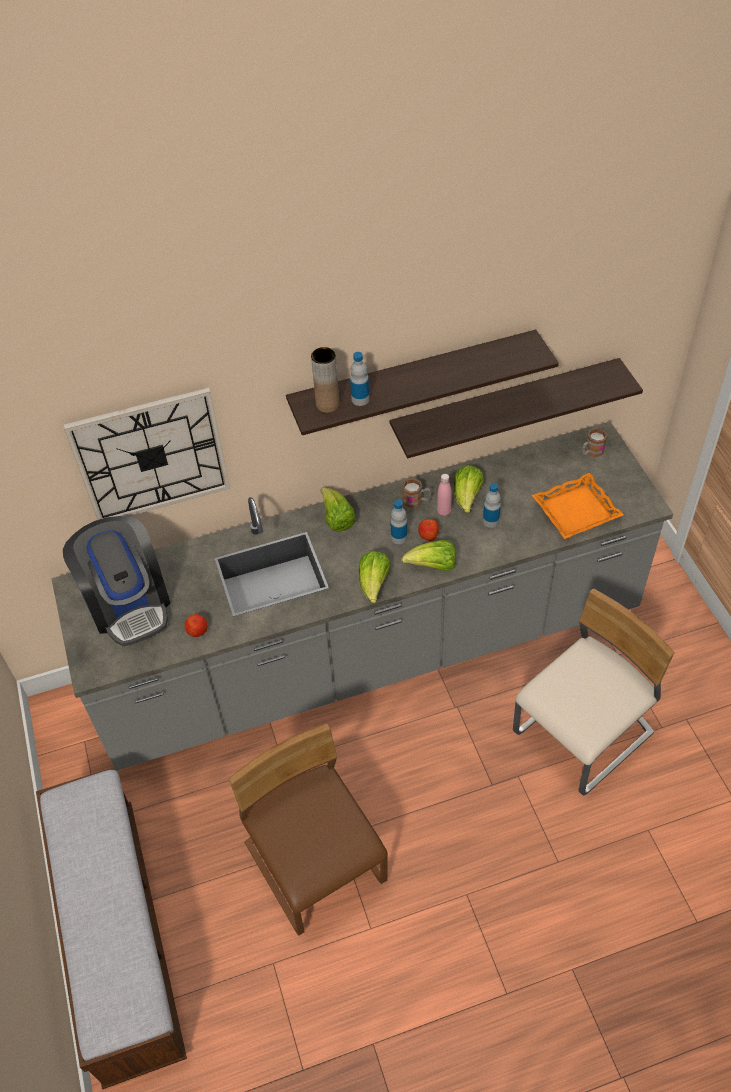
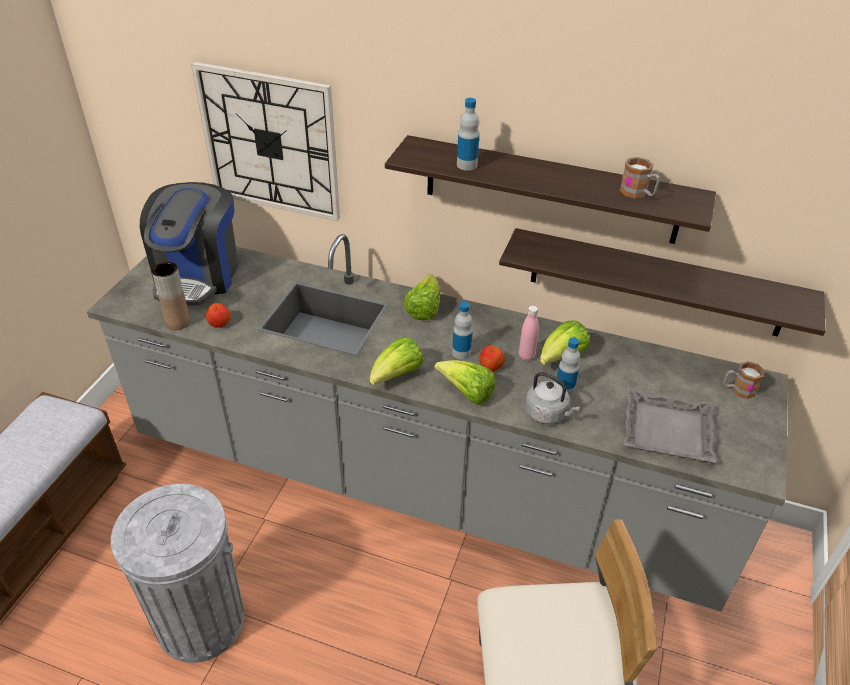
camera: 35 degrees right, 10 degrees down
(316, 863) = (201, 621): brown chair -> grey trash can
(327, 405) = (432, 156): brown vase -> brown vase (178, 322)
(416, 501) = (510, 334): mug -> mug (638, 193)
(497, 546) = (548, 414): none -> grey kettle
(576, 510) = (667, 430): orange tray -> grey tray

